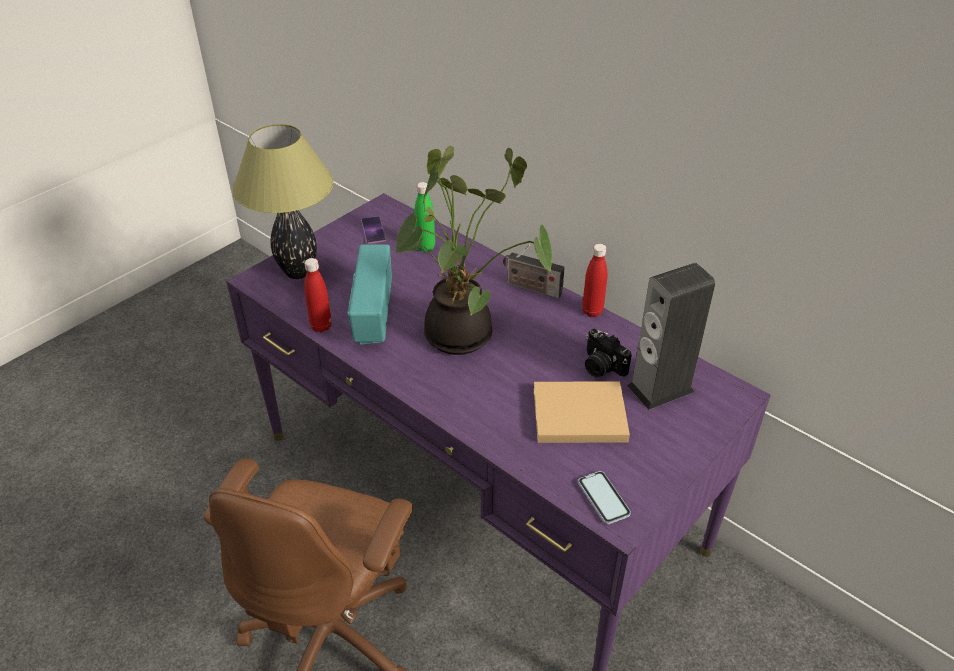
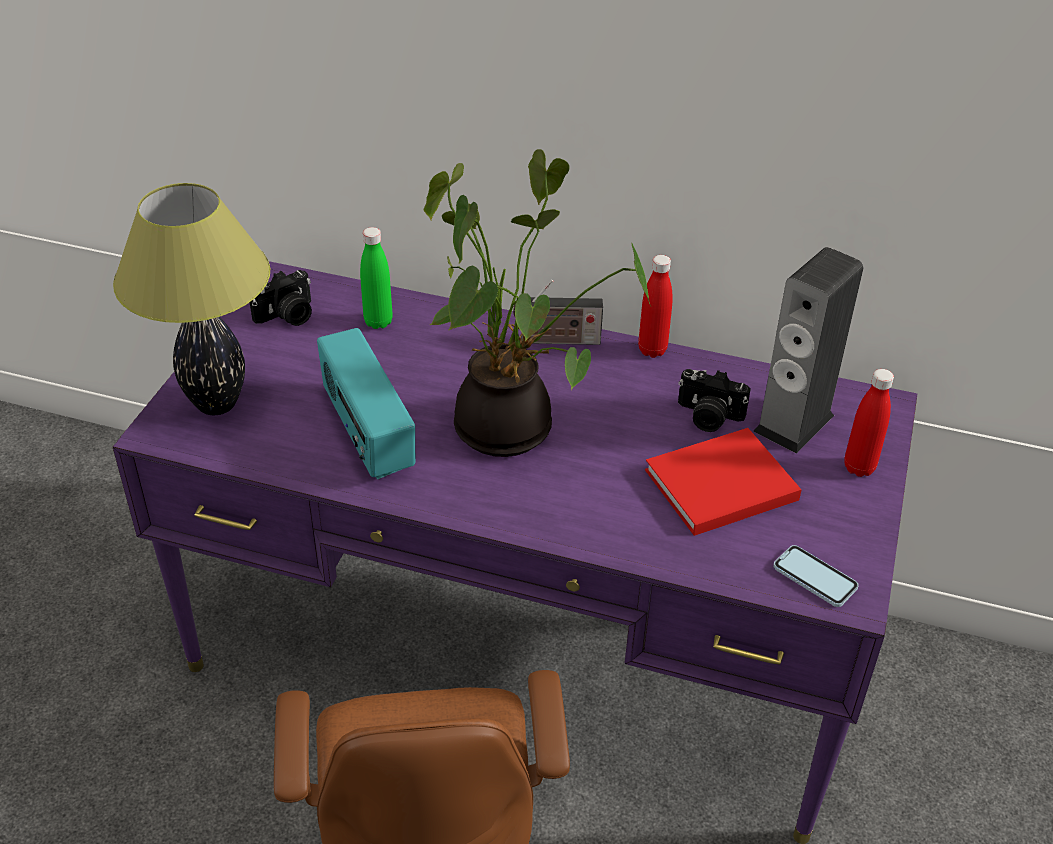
camera: 25 degrees left, 0 degrees up
(321, 326) = (304, 471): red bottle -> red bottle (859, 467)
(373, 230) = (287, 316): phone -> camera
(576, 415) = (717, 486): beige book -> red book

